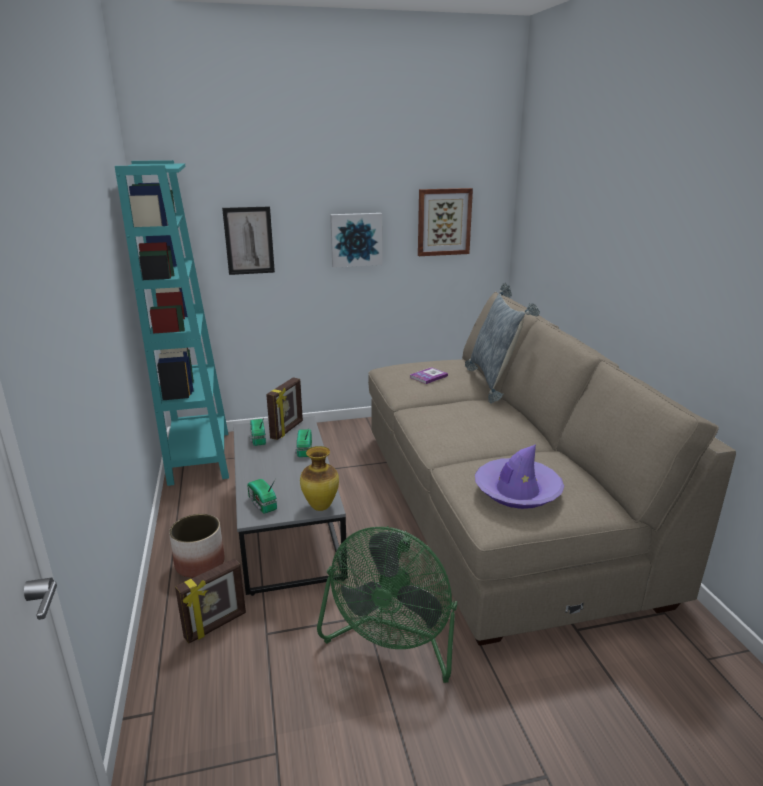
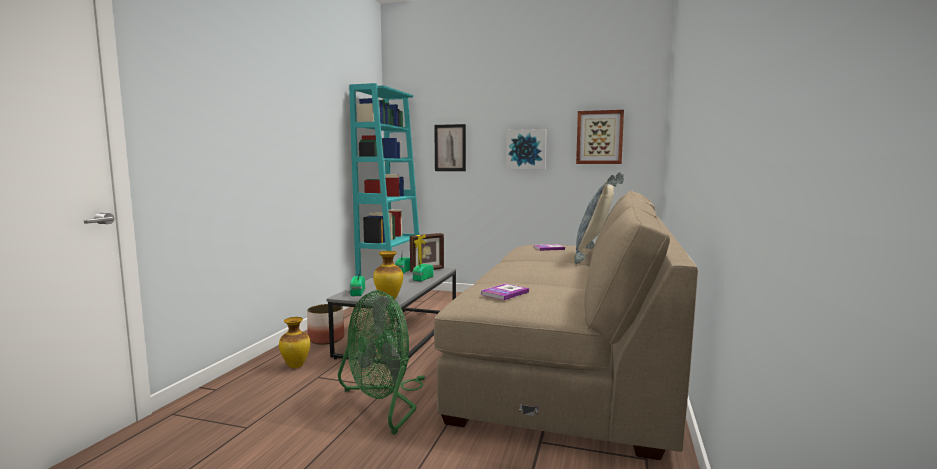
camera: 30 degrees right, 15 degrees down
(216, 626) = (296, 366): picture frame -> vase
(517, 491) = (504, 293): purple hat -> book

